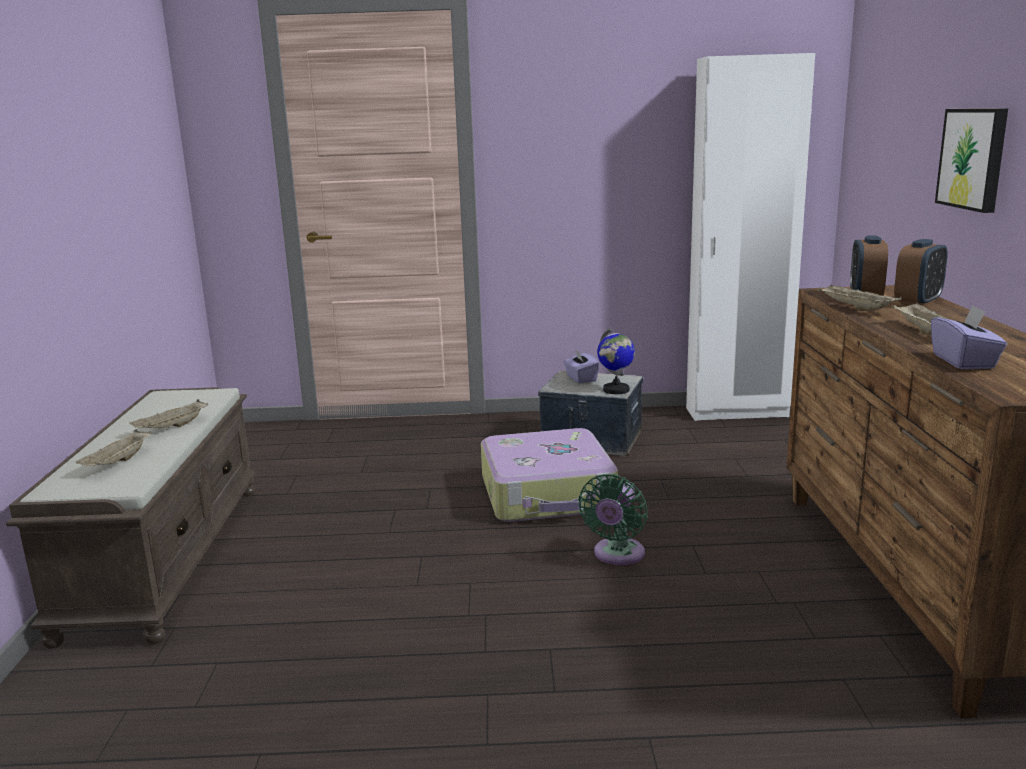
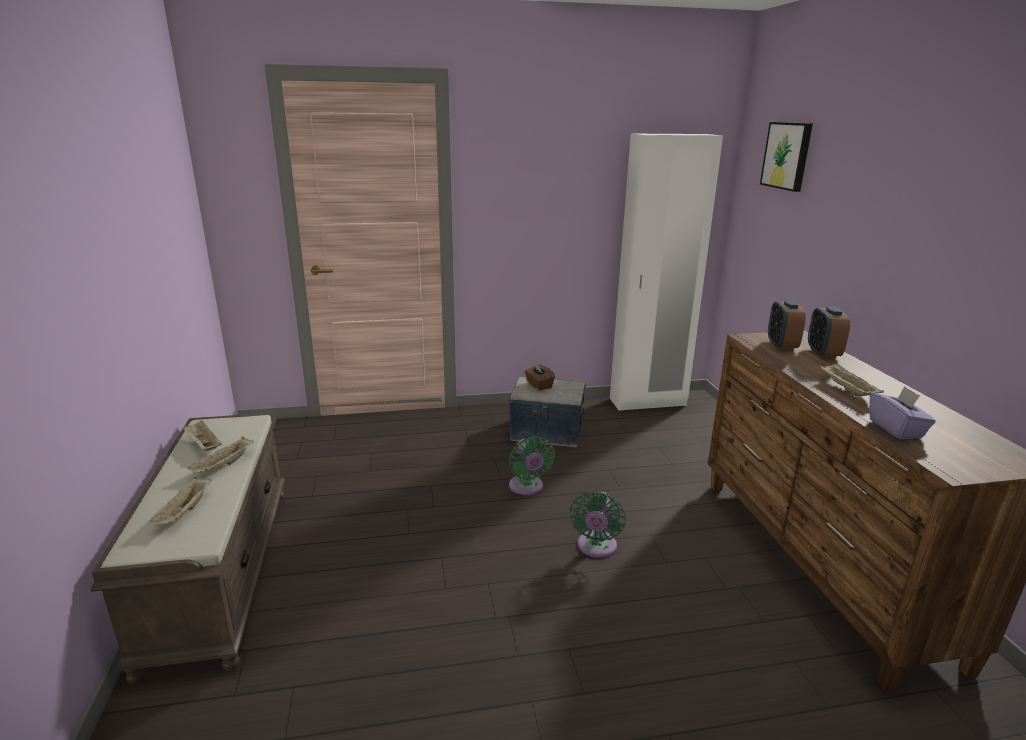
camera: 10 degrees left, 5 degrees up
(548, 494) = (527, 488): suitcase -> green fan
(581, 378) = (538, 385): purple tissue box -> brown tissue box
(616, 390) = (569, 397): globe -> none
(854, 308) = (781, 360): beige tray -> beige tray (203, 445)
(918, 302) = (823, 353): alarm clock -> alarm clock turned 150 degrees clockwise
(974, 158) = (860, 239): picture -> picture (787, 155)

